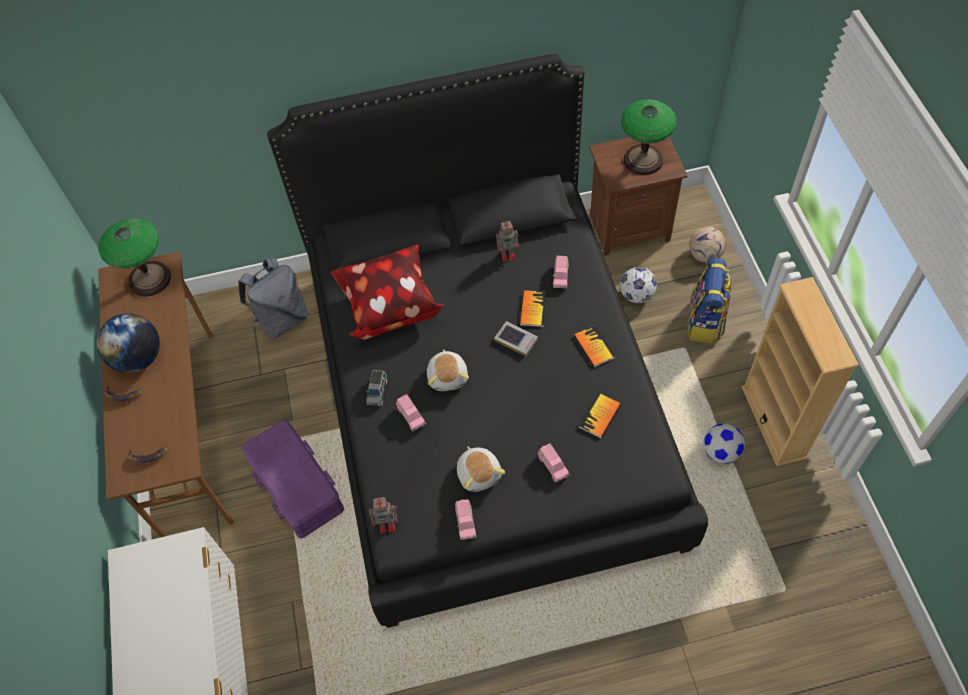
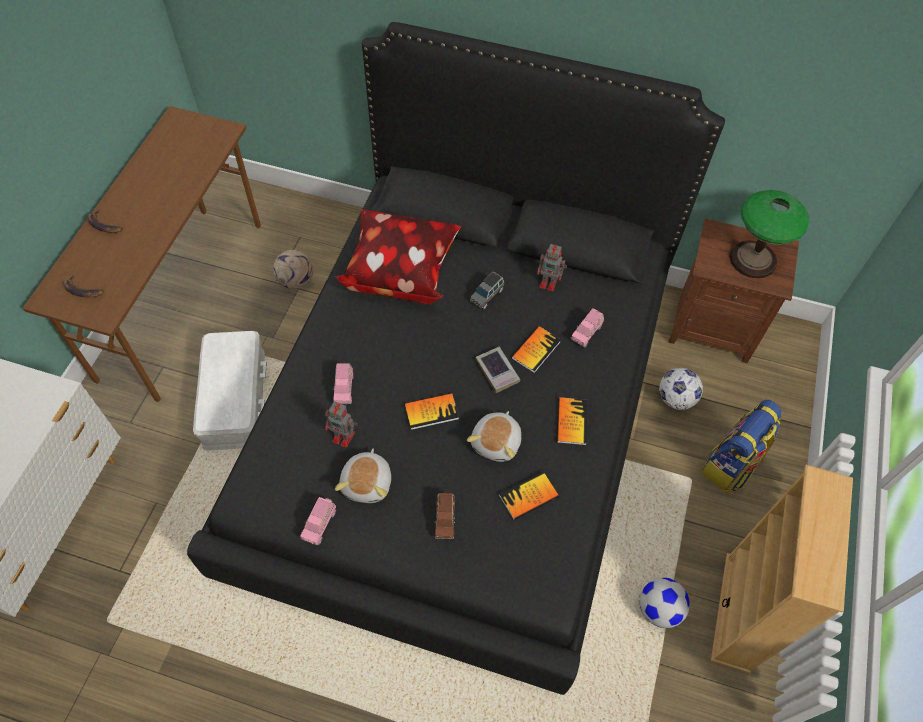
camera: 25 degrees right, 0 degrees up
(139, 358) = (141, 200): globe -> none
(149, 279) = (203, 136): table lamp -> none
(282, 319) = (328, 243): grey backpack -> none
(297, 484) = (236, 399): purple storage box -> white storage box
(377, 391) = (331, 347): grey toy car -> grey toy car (487, 295)
(388, 523) = (248, 480): toy robot -> toy robot (344, 437)
(448, 376) = (406, 370): plush toy -> plush toy (497, 442)
(489, 396) = (431, 412): none -> book
(553, 466) = (445, 519): pink toy car -> brown toy car
(704, 255) = (775, 396): football -> football (296, 280)

